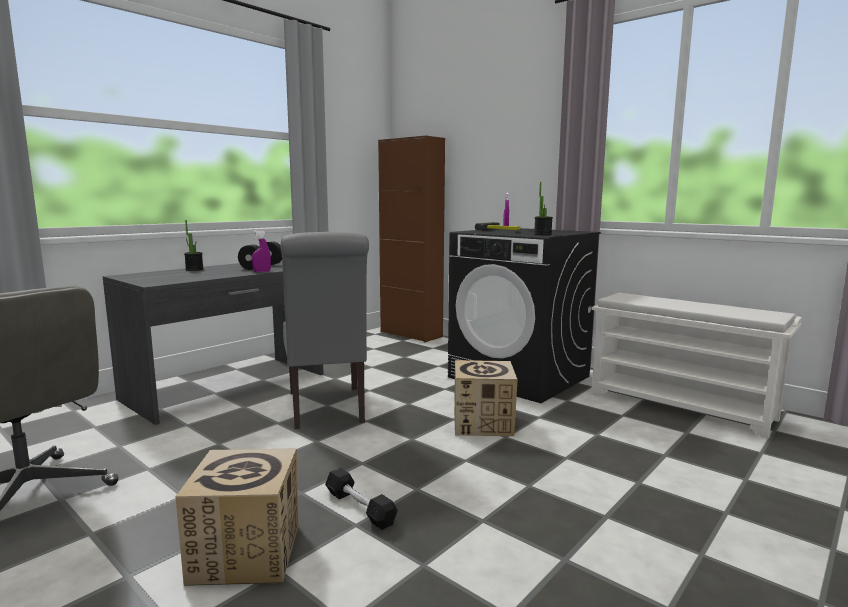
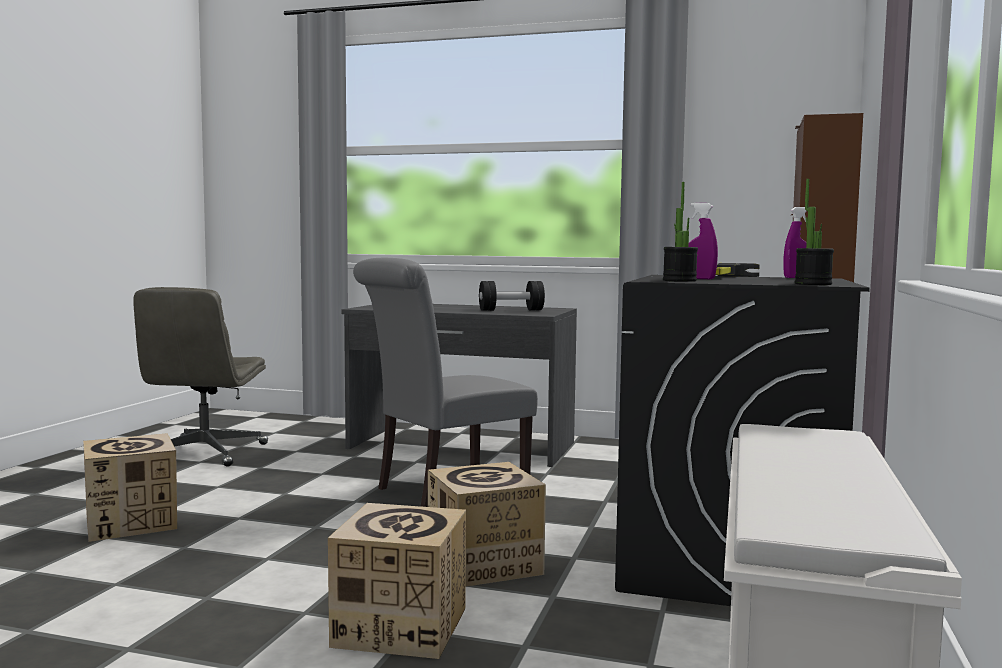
camera: 65 degrees right, 5 degrees down
(194, 269) = (458, 305): potted plant -> potted plant (813, 284)
(262, 271) = (475, 312): purple spray bottle -> purple spray bottle (700, 279)
(360, 508) = (216, 543): black dumbbell -> none
(563, 459) = (400, 627): none -> cardboard box

